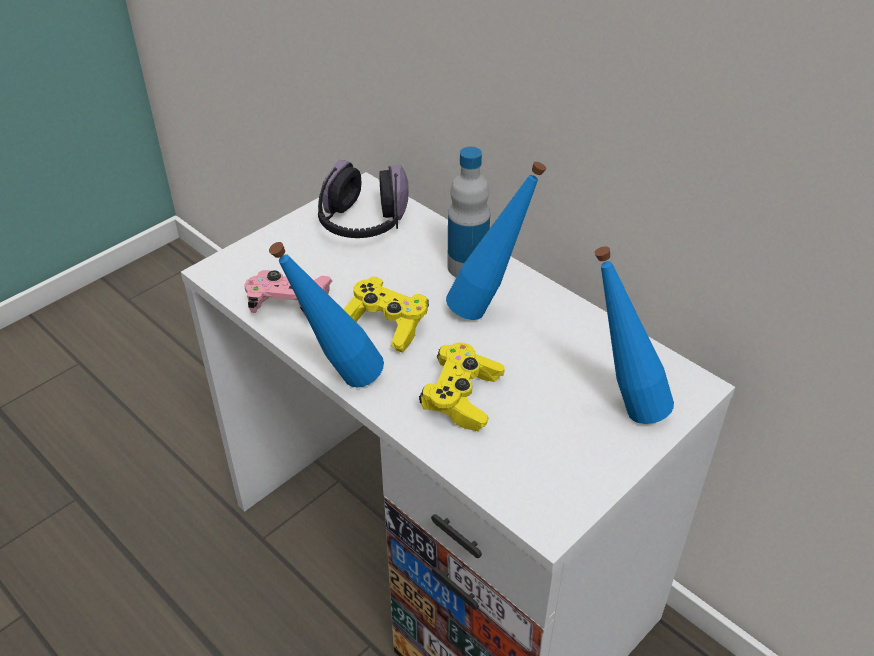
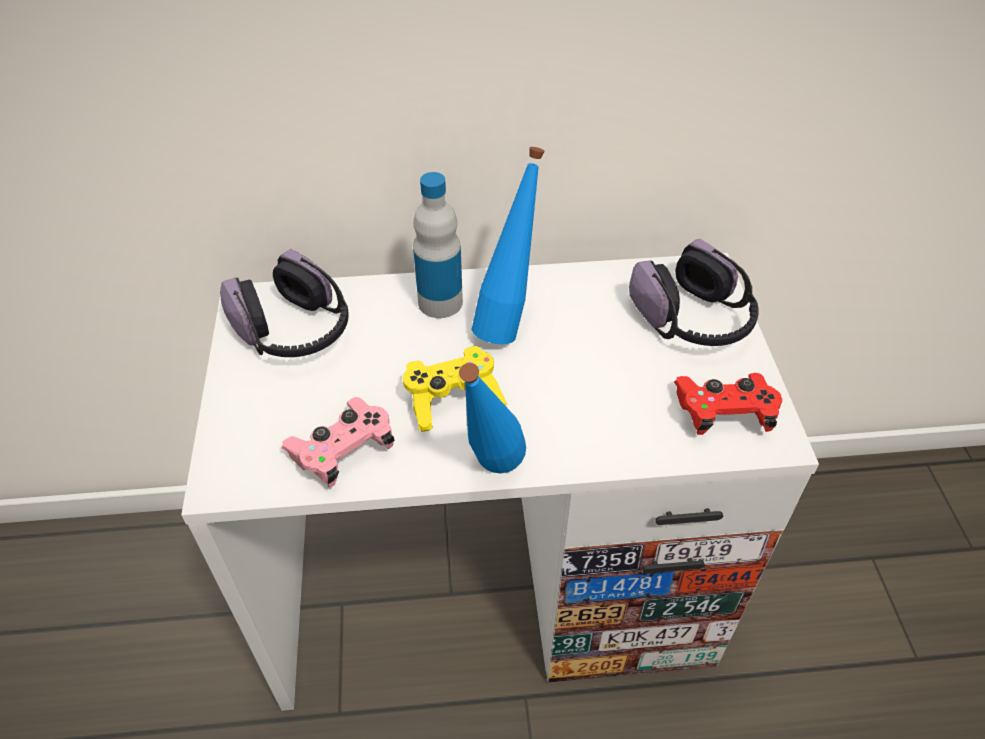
camera: 50 degrees left, 5 degrees up
(462, 397) = (595, 405): yellow game controller -> none
(539, 474) = (723, 413): none -> red game controller
(621, 406) = (693, 320): blue bottle -> headphones

